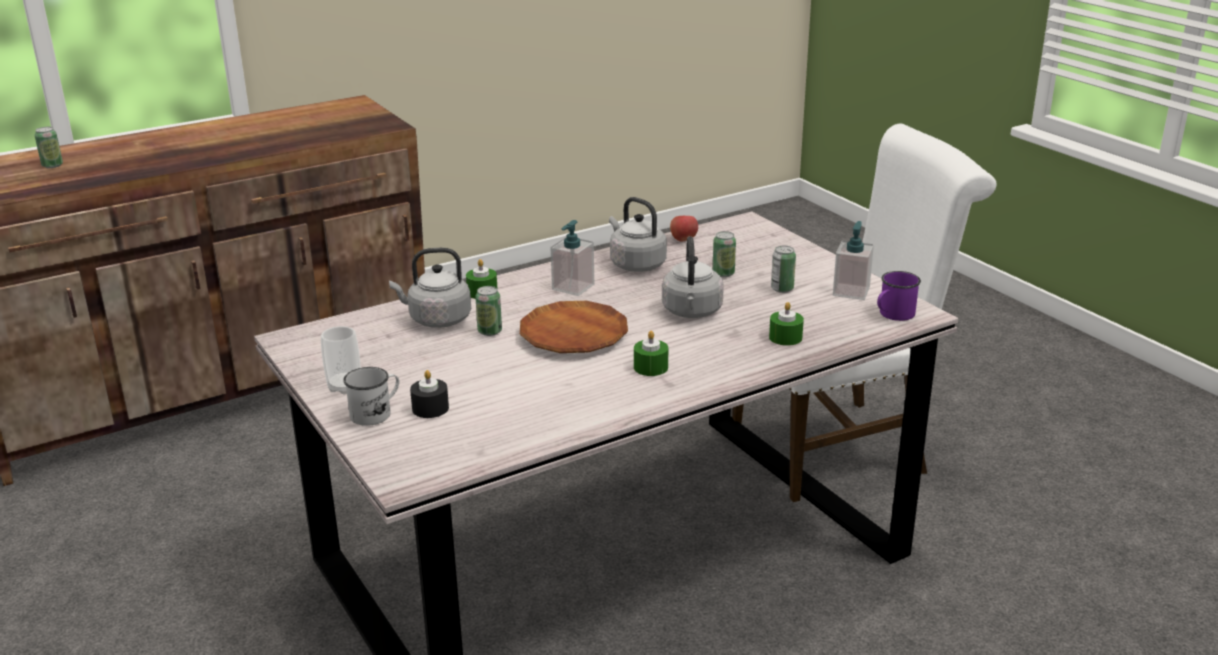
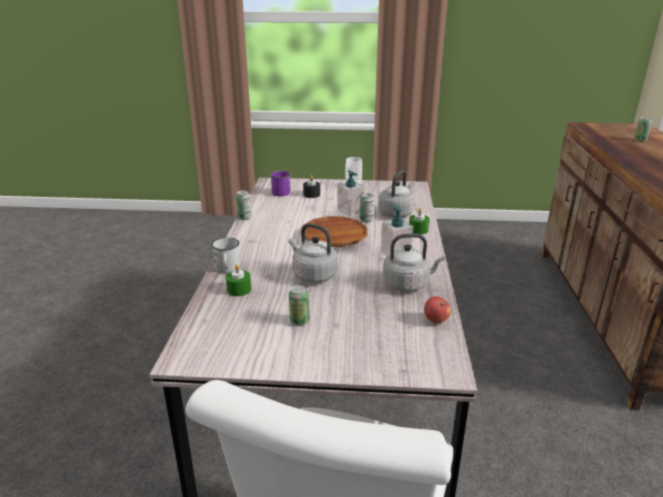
camera: 125 degrees right, 0 degrees up
(376, 413) = (323, 186): white mug -> white mug (227, 269)
(650, 367) = (272, 242): green candle -> none
(723, 273) = (353, 309): can -> can (244, 217)
(851, 291) = (254, 348): soap dispenser -> soap dispenser (350, 211)
(893, 315) = (198, 345): purple mug -> purple mug (281, 192)

